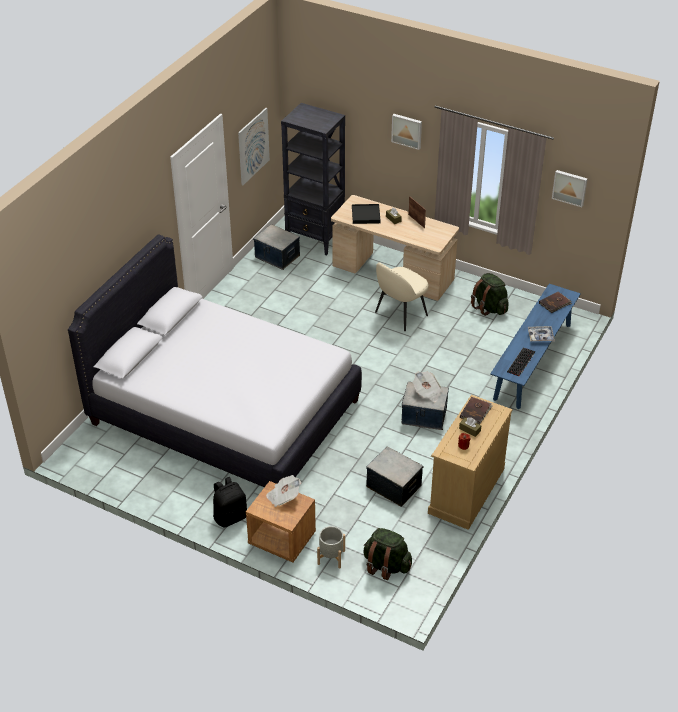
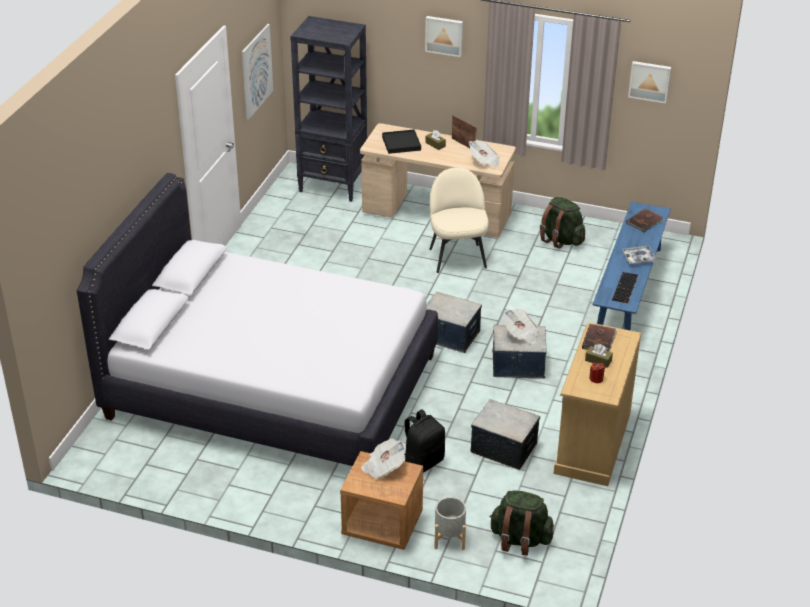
camera: 10 degrees left, 5 degrees down
(230, 516) = (310, 506): black backpack -> black backpack (423, 461)
(277, 257) = (292, 208): storage box -> storage box (450, 336)
(400, 314) = (457, 257): beige chair -> beige chair turned 135 degrees clockwise
(429, 239) = (484, 162): none -> newspaper

